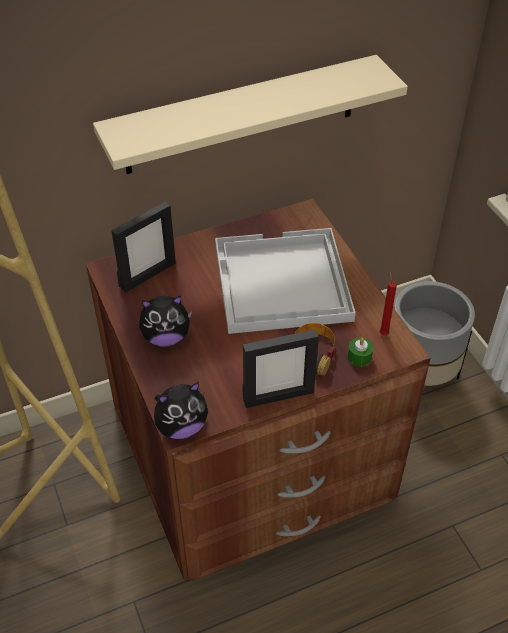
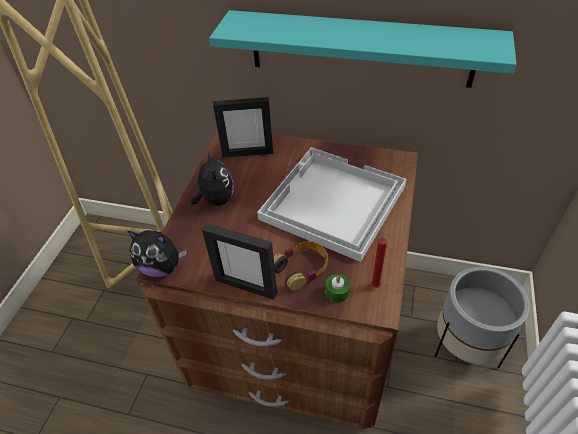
camera: 40 degrees right, 0 degrees up
(166, 337) = (216, 200): plush toy -> plush toy turned 135 degrees counterclockwise
(241, 115) = (360, 49): beige shelf -> turquoise shelf

